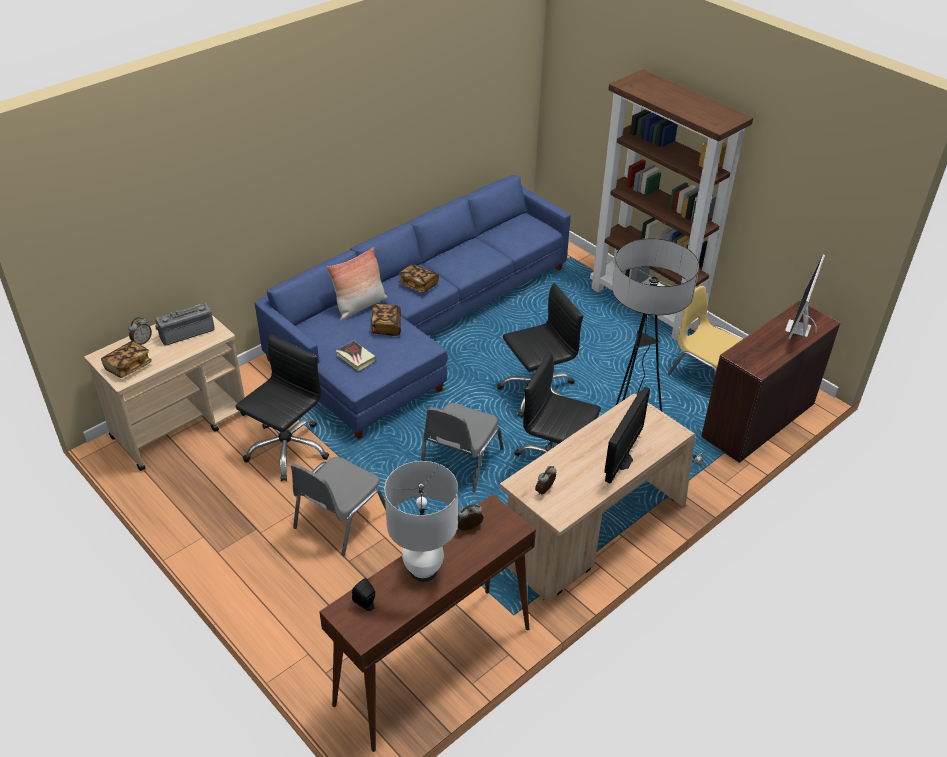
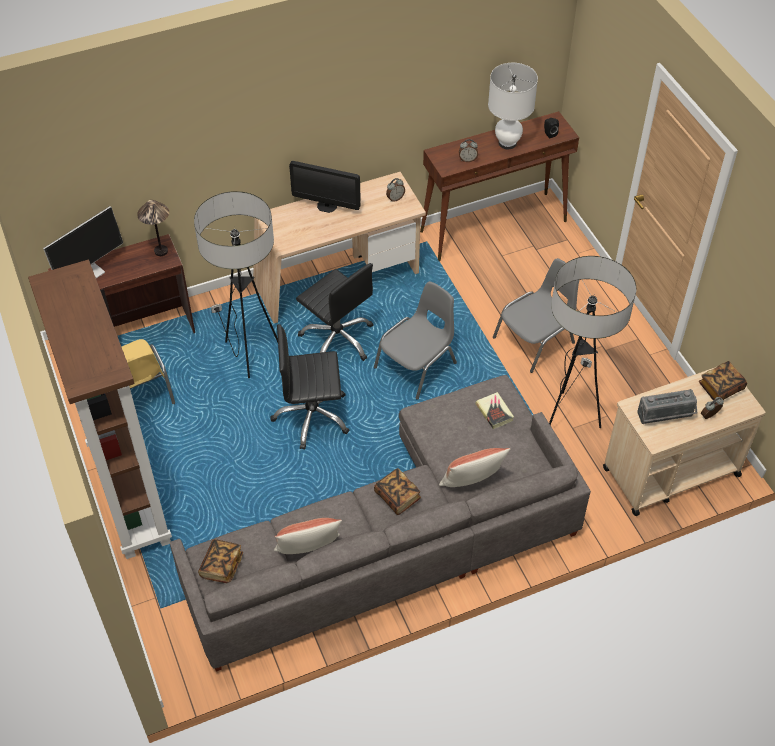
camera: 160 degrees left, 10 degrees up
(287, 449) = (569, 418): black office chair -> floor lamp
(386, 326) = (452, 444): book -> book (221, 566)
(416, 327) = (398, 539): blue sofa -> grey sofa
(471, 245) = (309, 550): none -> pillow
(620, 460) = (327, 206): monitor -> monitor turned 120 degrees counterclockwise
(752, 361) = (161, 251): none -> table lamp

